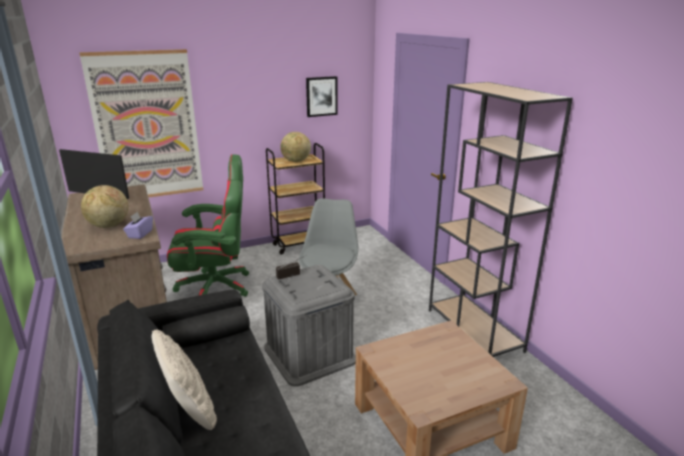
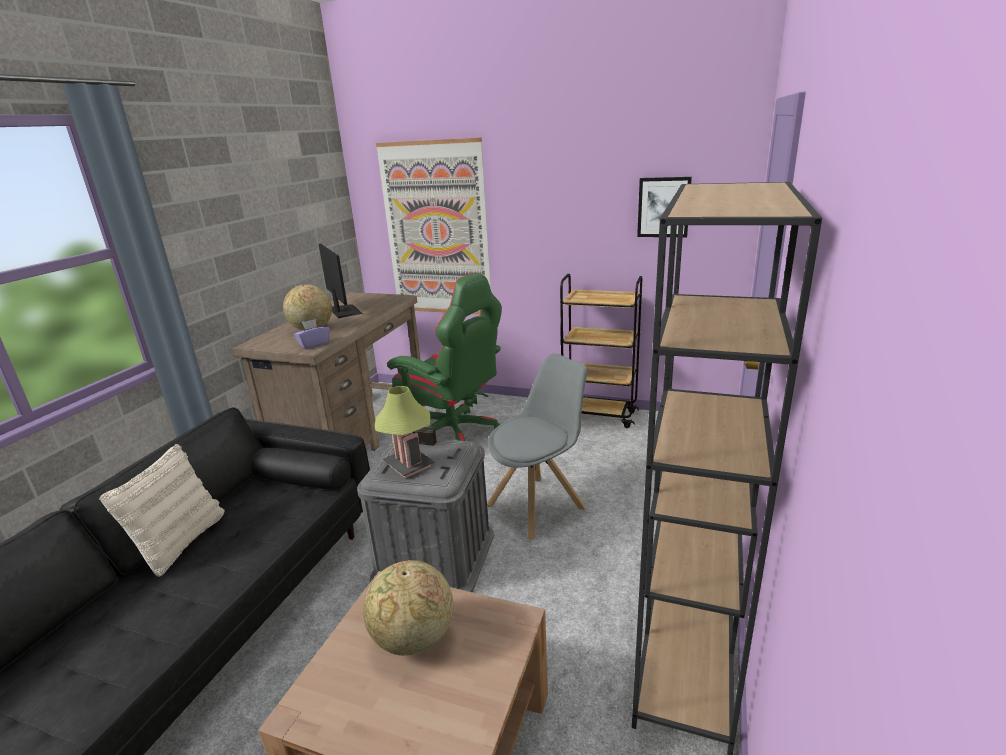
camera: 45 degrees right, 0 degrees up
(296, 161) = (601, 298): globe -> globe (413, 639)
(305, 288) = (409, 465): none -> table lamp

